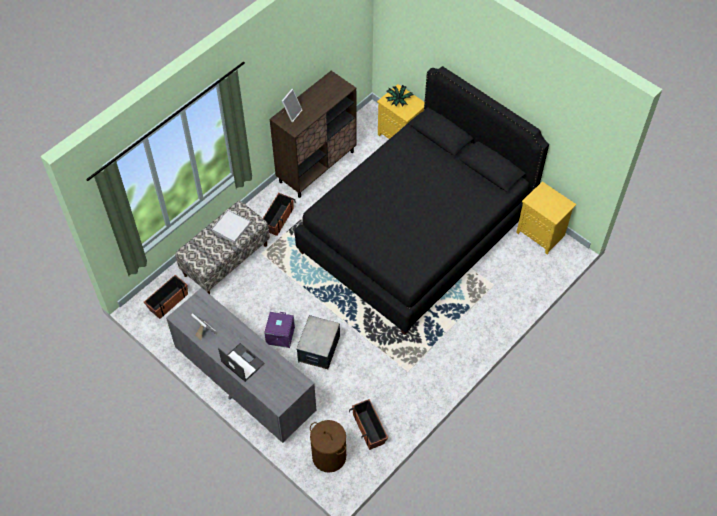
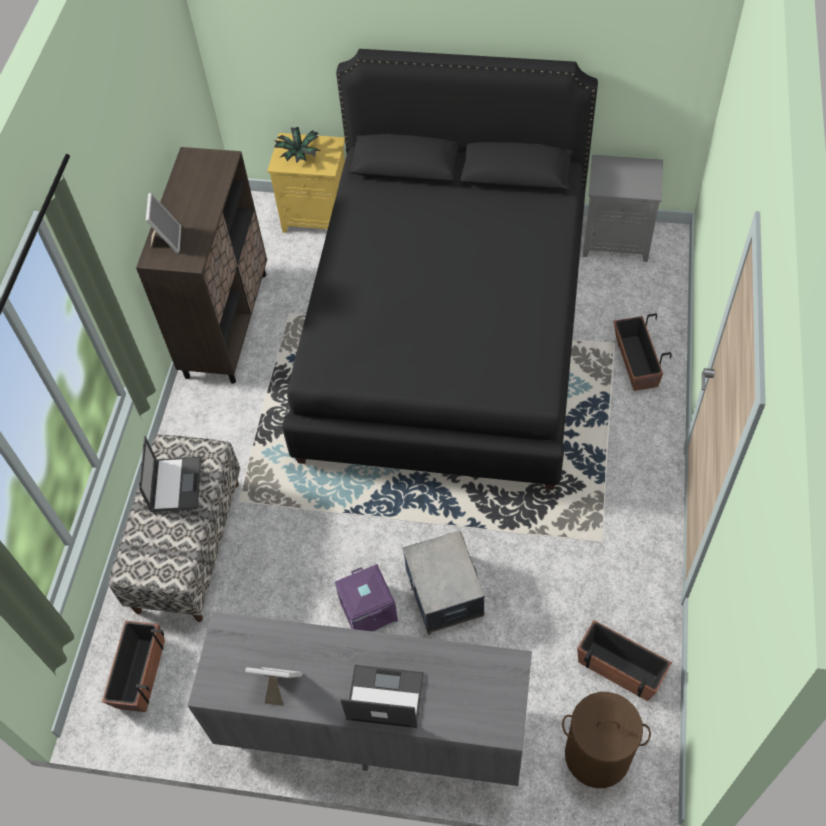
camera: 30 degrees left, 0 degrees up
(231, 227) = (175, 484): white tray -> laptop
(278, 219) = (226, 434): planter -> planter (635, 363)
(542, 234) = (617, 240): yellow nightstand -> grey nightstand

